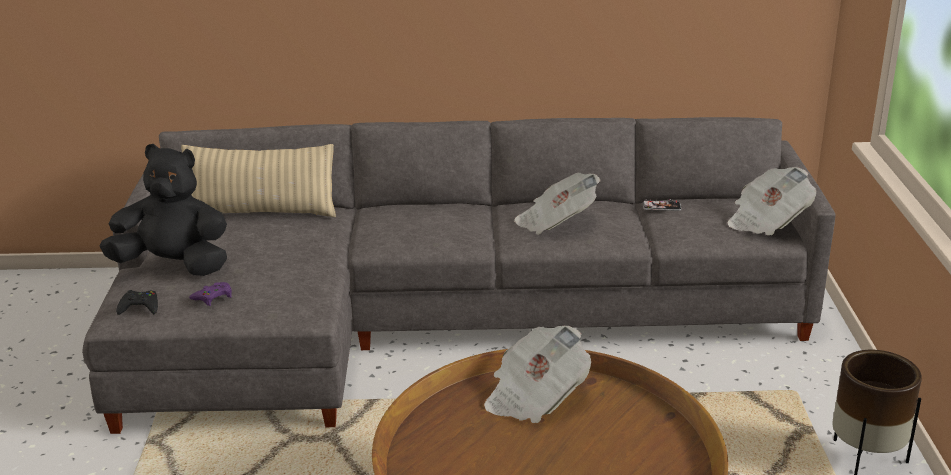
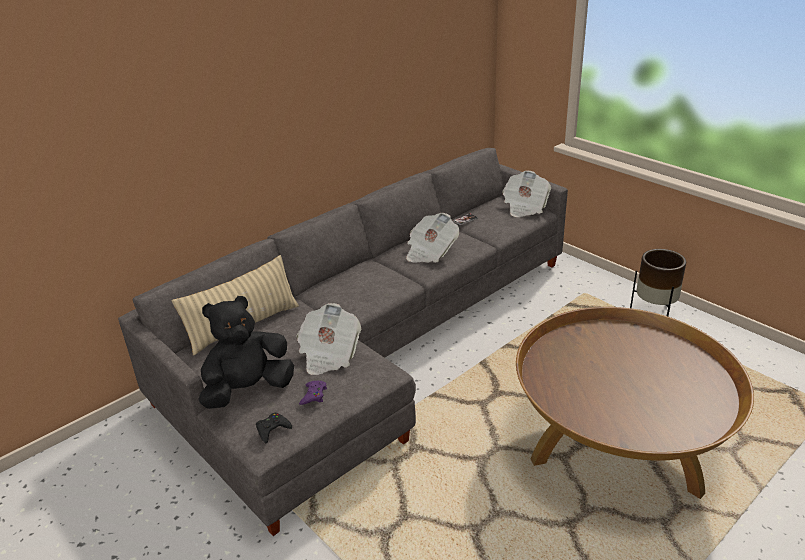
camera: 40 degrees left, 5 degrees up
(534, 397) = (570, 352): newspaper -> newspaper (329, 354)

